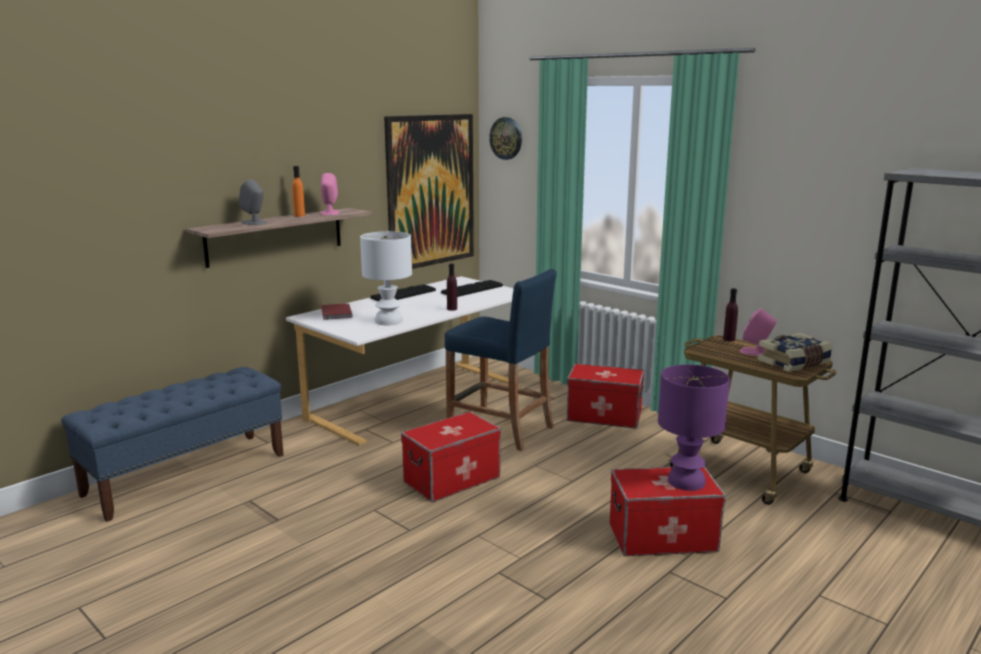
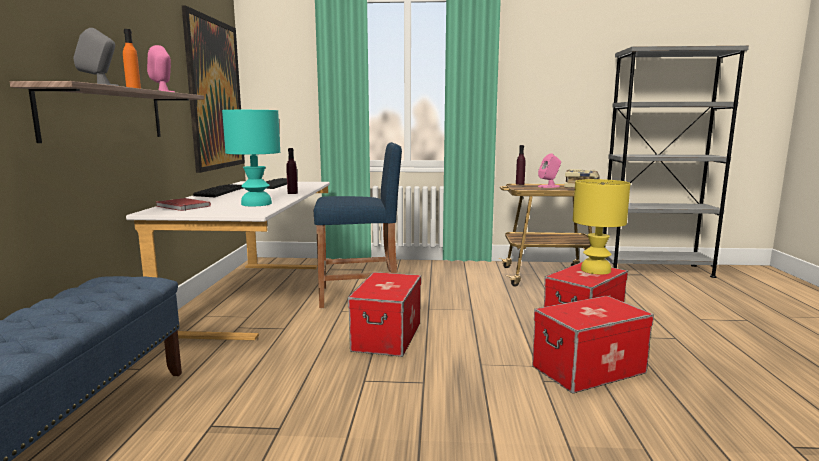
camera: 40 degrees left, 5 degrees down
(388, 321) = (256, 204): white table lamp -> turquoise table lamp
(506, 138) = (272, 51): wall clock -> none
(604, 416) = (416, 270): storage box -> storage box (588, 369)
(685, 481) = (594, 270): purple table lamp -> yellow table lamp

